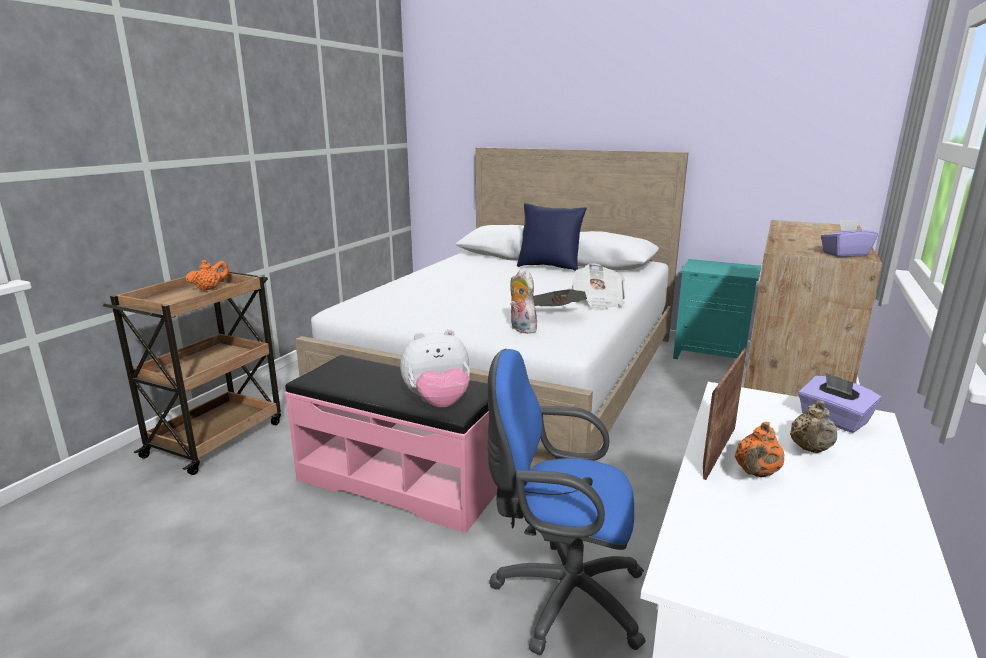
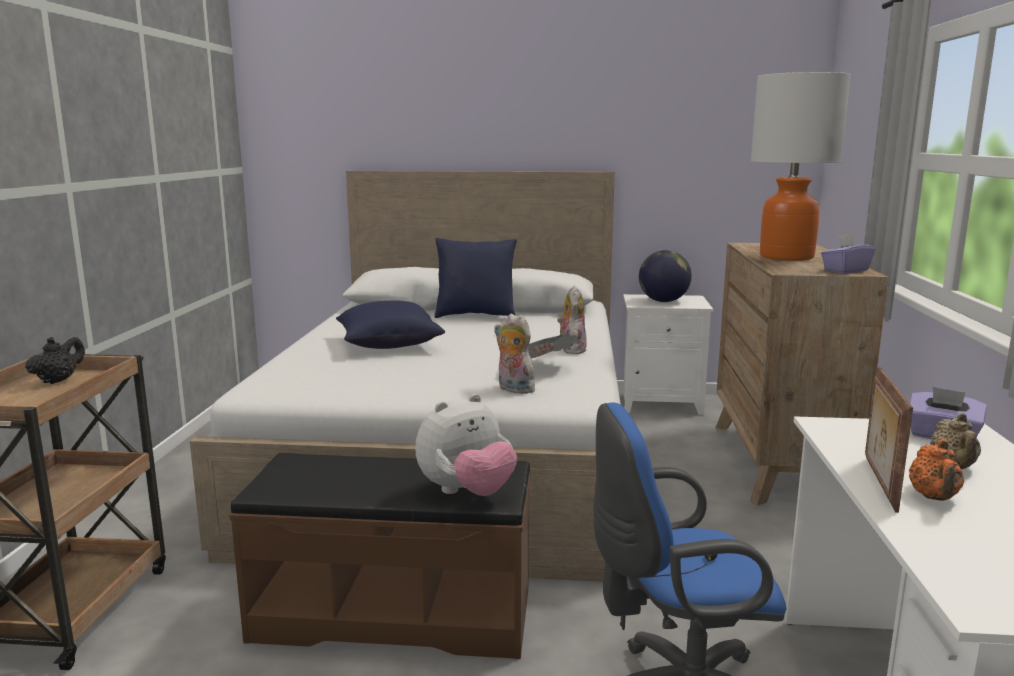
camera: 20 degrees left, 5 degrees down
(209, 289) = (58, 380): orange teapot -> black teapot
(401, 481) = (394, 613): pink bench -> brown bench
(464, 284) = (389, 344): none -> blue pillow
(598, 302) = (571, 349): newspaper -> plush toy
(711, 355) = (662, 403): turquoise nightstand -> white nightstand
(718, 268) = (663, 301): none -> globe
(806, 237) = (787, 257): none -> table lamp

